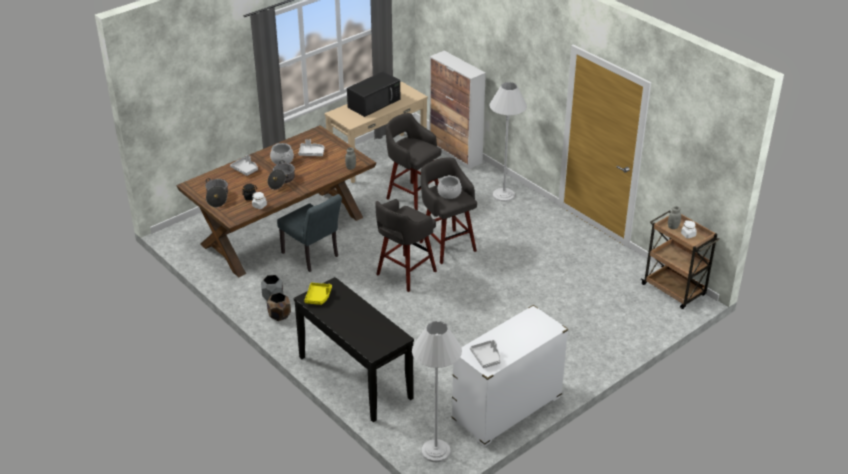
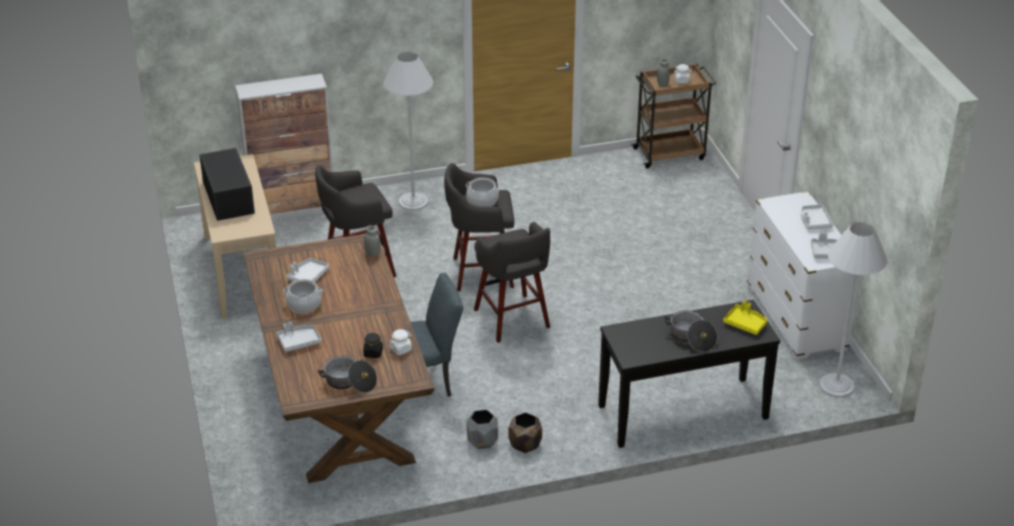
camera: 65 degrees left, 0 degrees up
(281, 181) = (355, 317): cooking pot -> cooking pot (691, 338)
(318, 297) = (633, 348): yellow tray -> yellow tray (745, 324)
(525, 341) = (814, 221): none -> white tray

